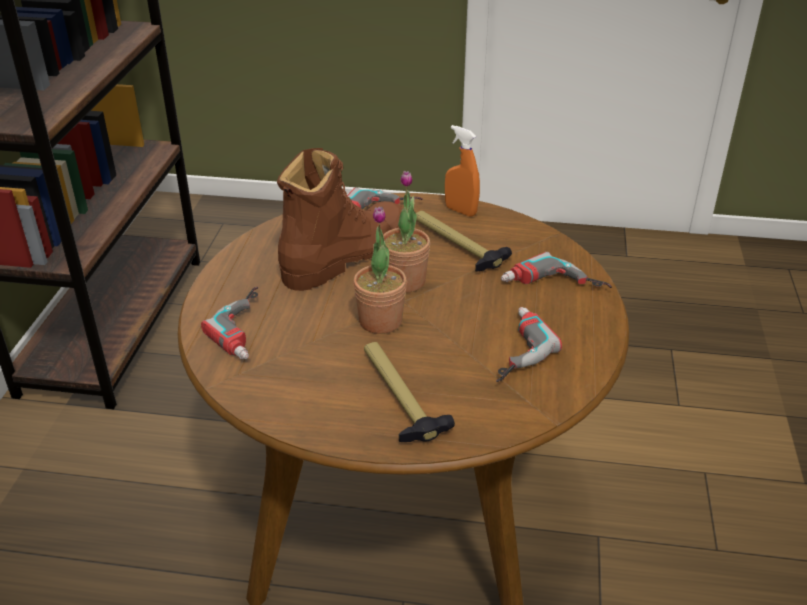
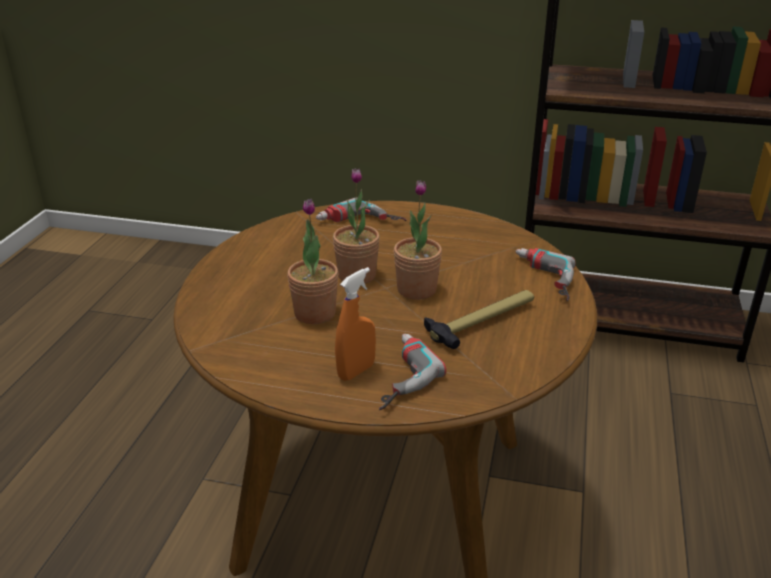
camera: 95 degrees right, 5 degrees down
(345, 256) = (461, 262): brown boot -> none
(398, 396) = (257, 279): hammer -> none
(460, 211) = (556, 330): orange spray bottle -> orange spray bottle (356, 371)
(463, 343) = (315, 313): none -> potted plant
(511, 349) = (298, 338): power drill -> none

